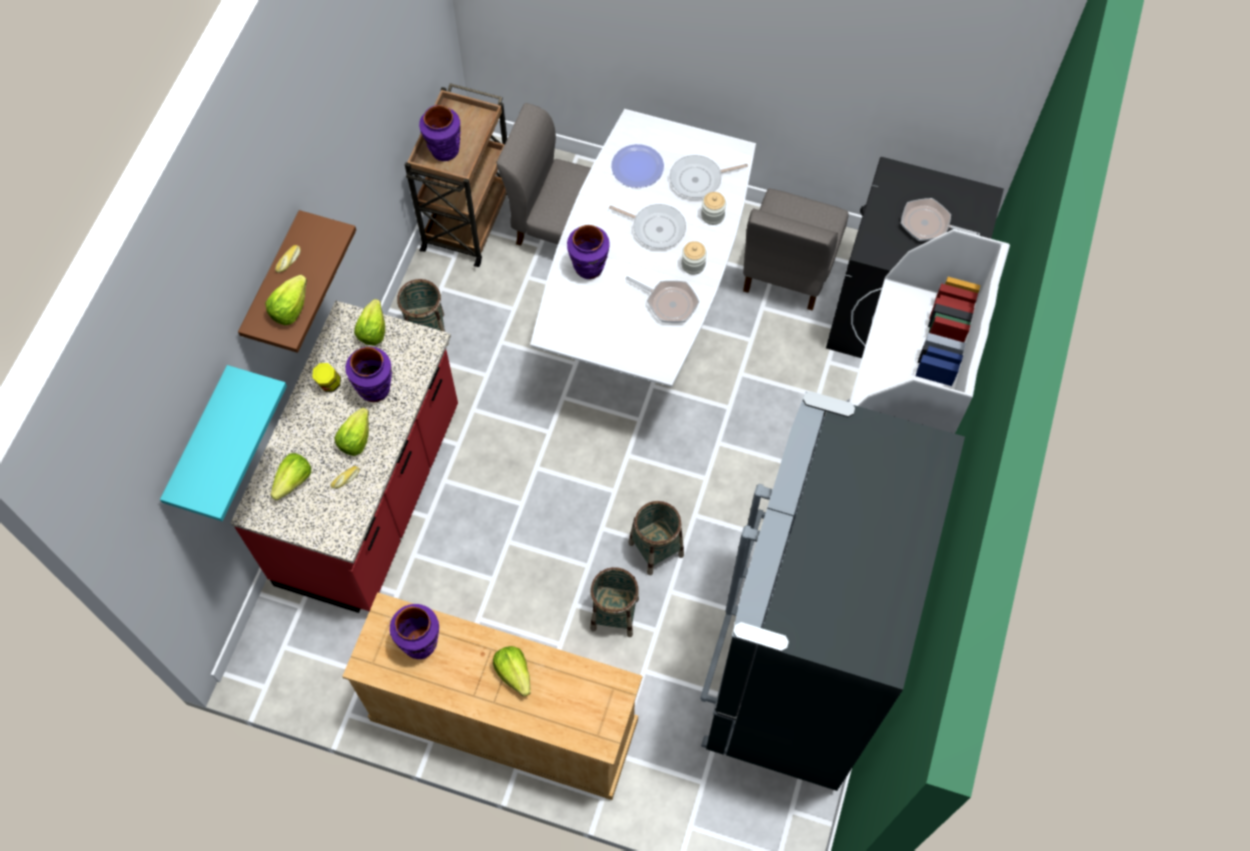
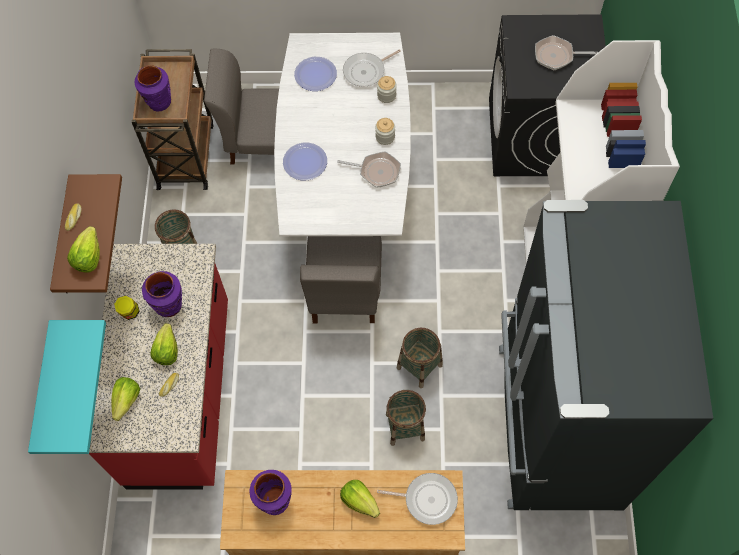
camera: 15 degrees left, 0 degrees up
(373, 330) = (151, 259): lettuce -> none
(589, 268) = (305, 162): purple vase -> plate
(656, 228) = (346, 117): frying pan -> frying pan (427, 499)
(788, 268) = (444, 125): grey chair -> grey chair (344, 292)

